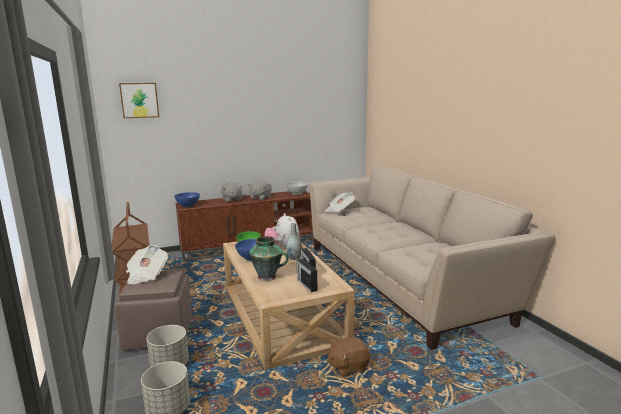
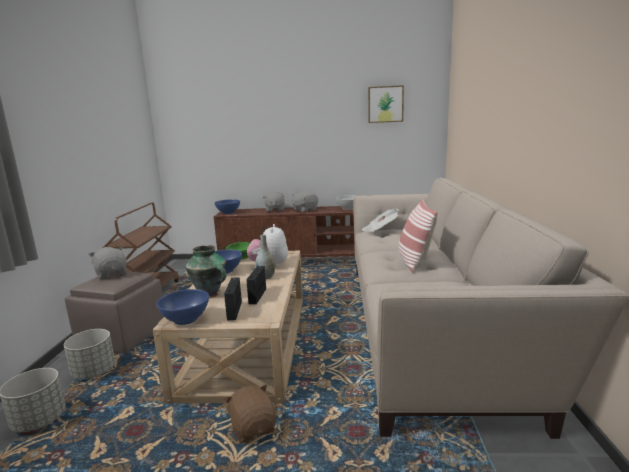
camera: 25 degrees right, 0 degrees up
(139, 100) = (189, 104): picture -> picture (385, 104)
(146, 275) = (112, 274): newspaper -> grey plush toy
(278, 297) = (186, 319): none -> blue bowl
(348, 367) = (253, 428): brown plush toy -> brown plush toy turned 60 degrees clockwise
(394, 232) = (414, 262): none -> pillow

